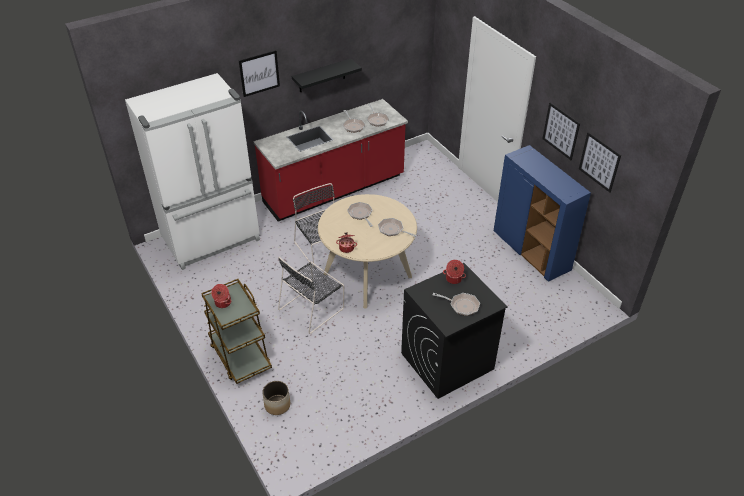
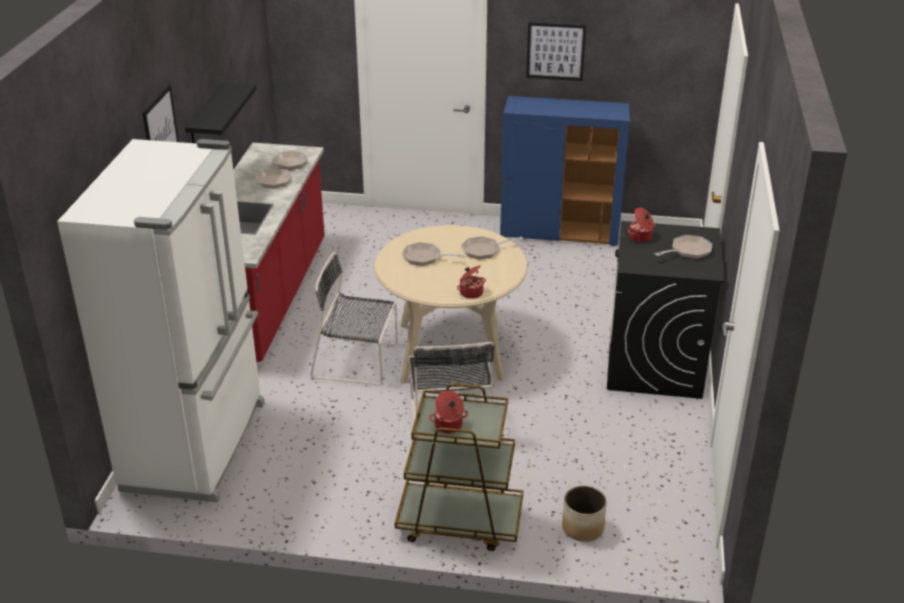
camera: 50 degrees left, 10 degrees down
(599, 162) = (629, 59): picture -> none

